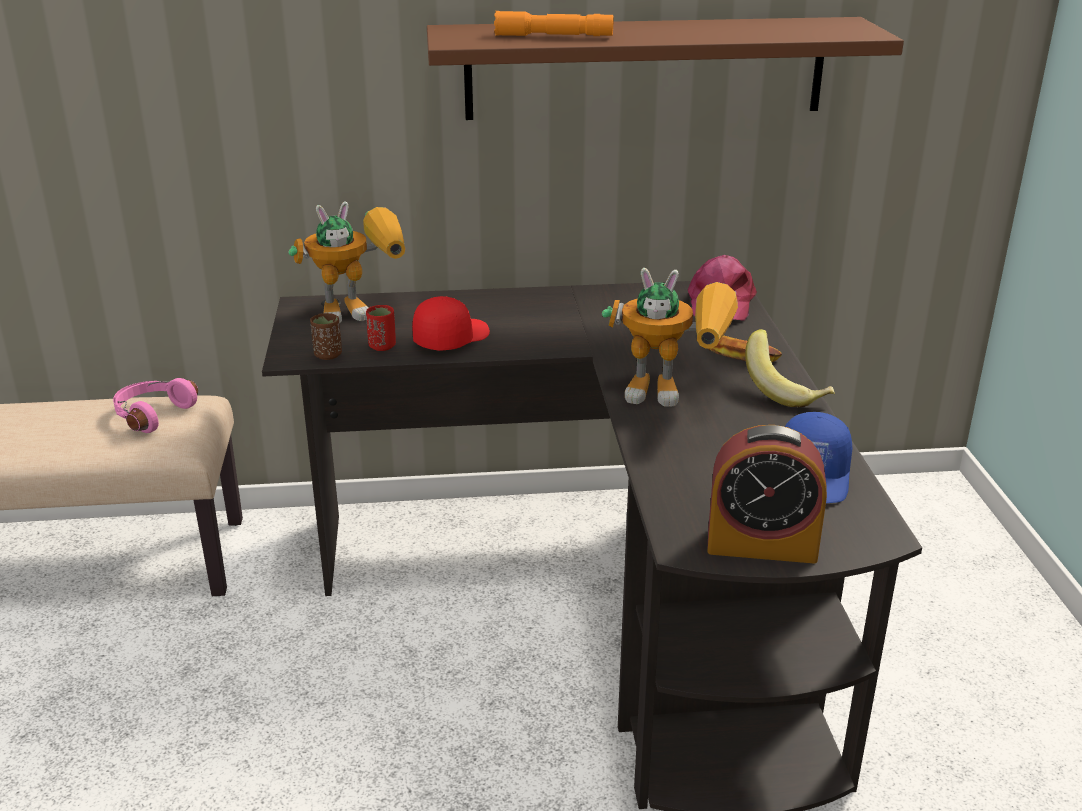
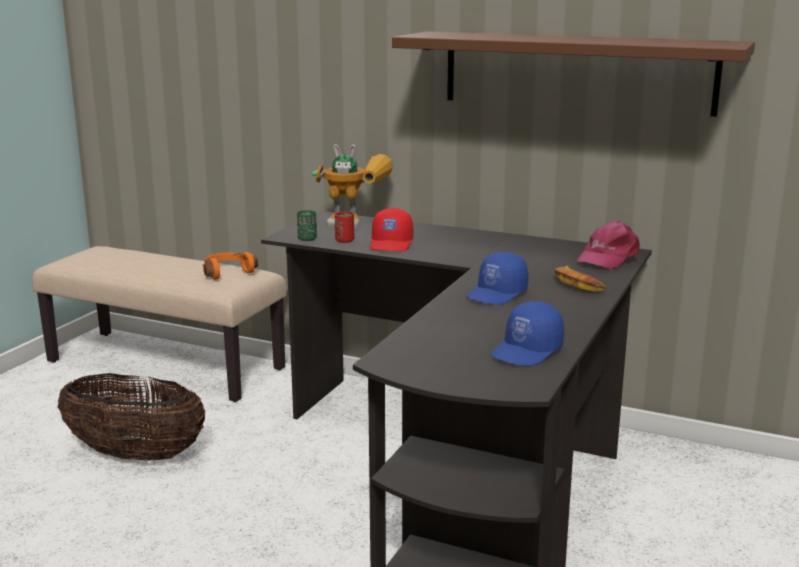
camera: 30 degrees right, 10 degrees down
(151, 414) = (226, 272): pink headphones -> orange headphones
(154, 732) = (135, 455): none -> basket
(328, 355) = (307, 239): brown cup -> green cup
(451, 338) = (392, 244): red cap -> red cap turned 120 degrees clockwise
(553, 36) = (488, 36): orange flashlight -> none
(675, 393) = (497, 294): toy robot -> blue cap
(761, 545) = (433, 372): alarm clock -> none
(786, 391) = (582, 308): banana -> none

